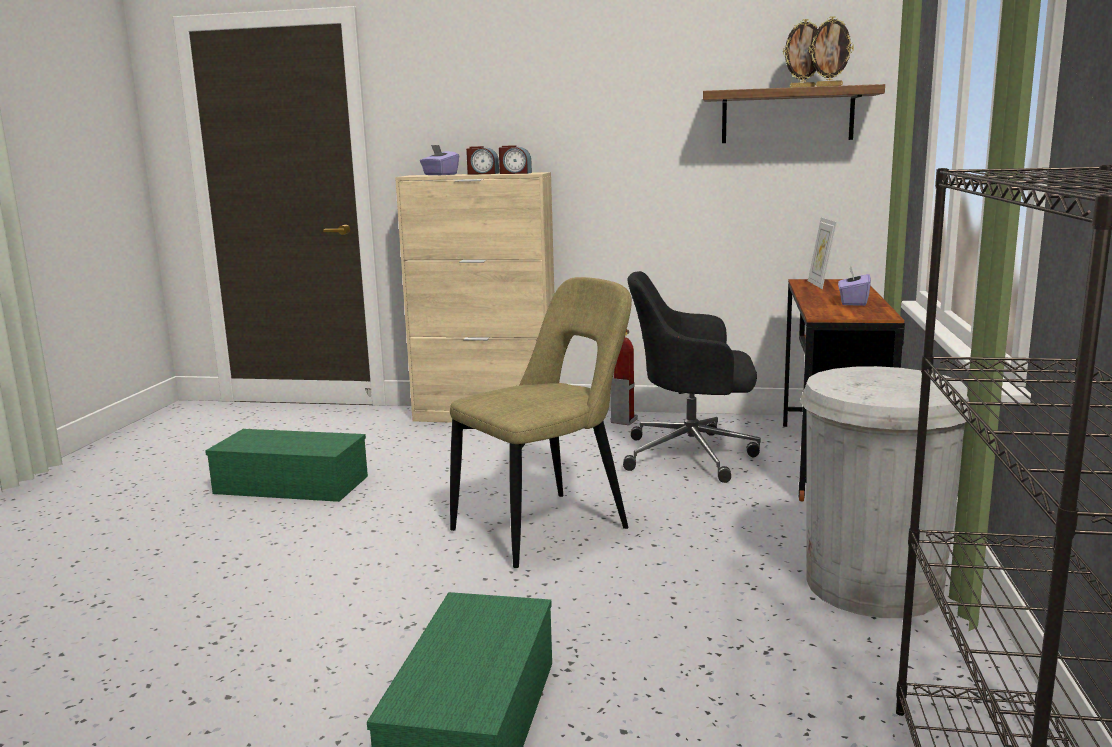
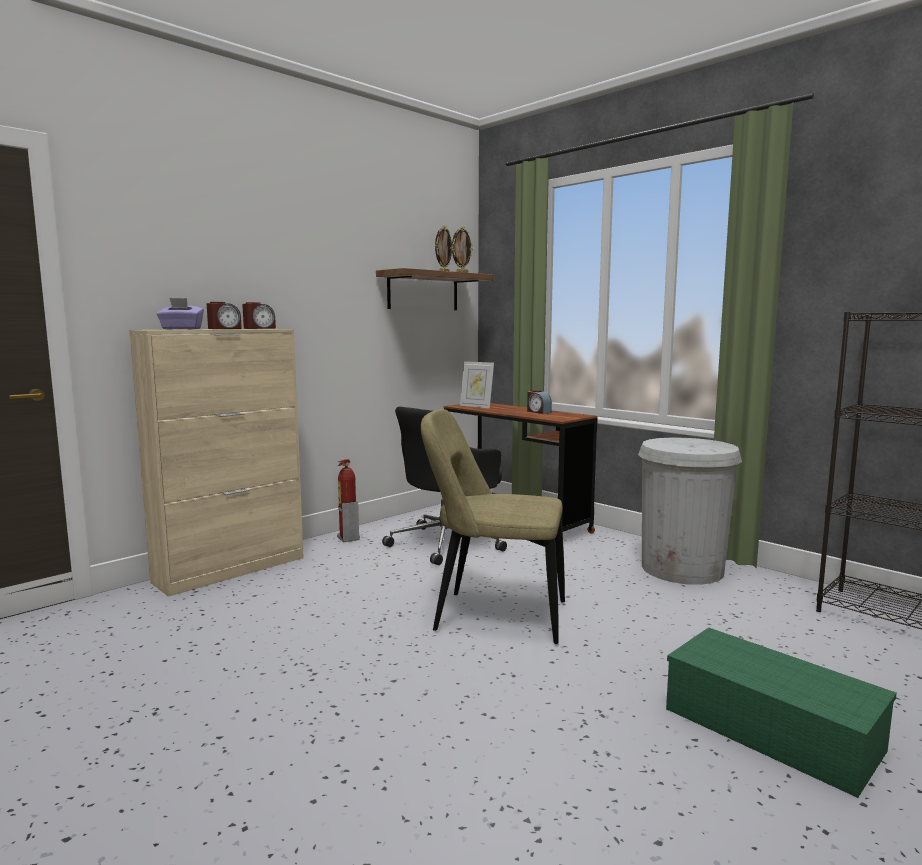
camera: 55 degrees left, 5 degrees down
(294, 484) = (204, 691): green storage box -> none
(547, 527) = (494, 616): beige chair -> beige chair turned 75 degrees counterclockwise
(853, 302) = (538, 412): purple tissue box -> alarm clock

